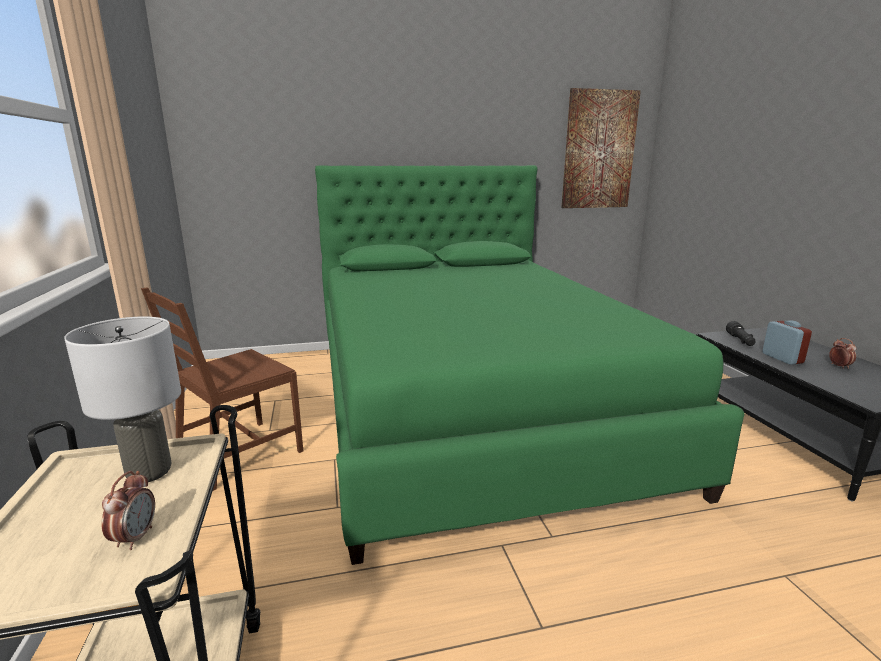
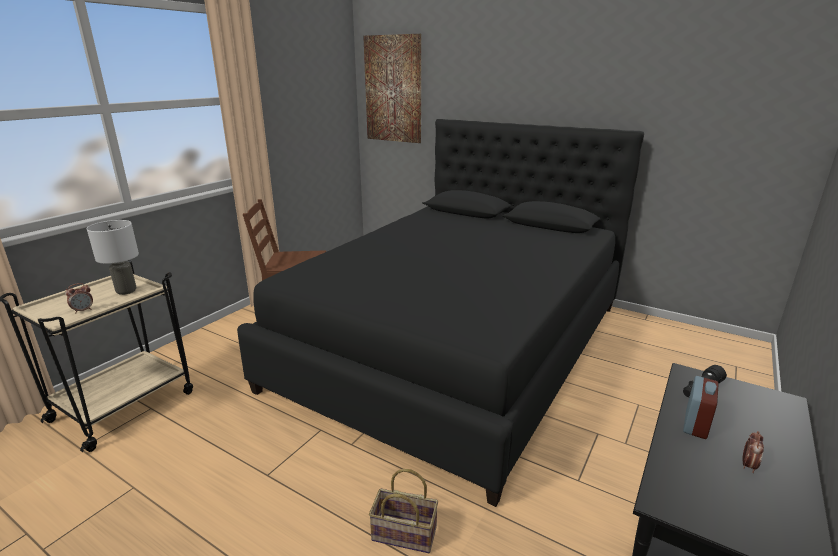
camera: 45 degrees right, 5 degrees up
(470, 405) = (458, 344): green bed -> black bed
(599, 150) = (747, 117): picture -> picture (393, 89)
(721, 570) = (402, 534): none -> basket

